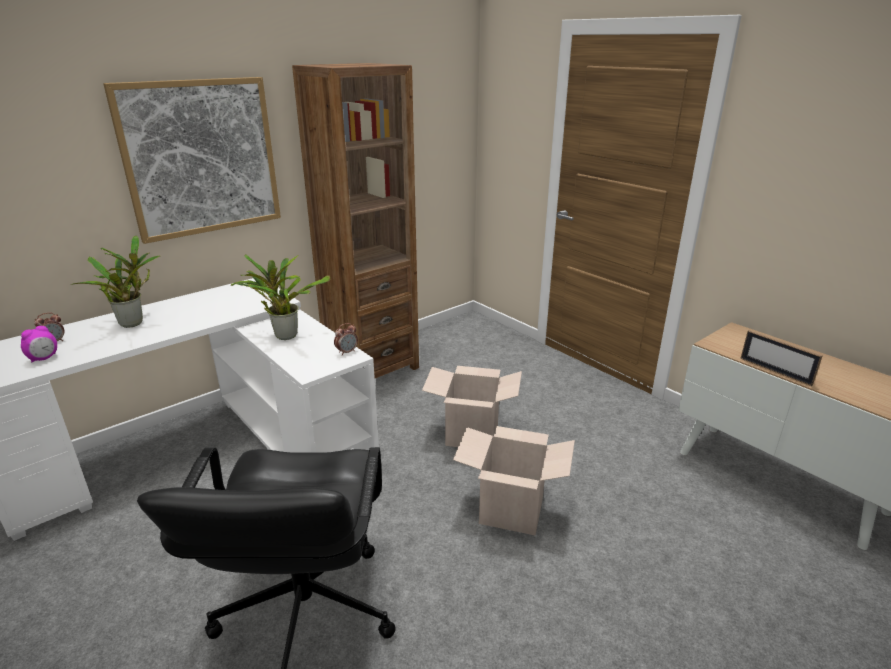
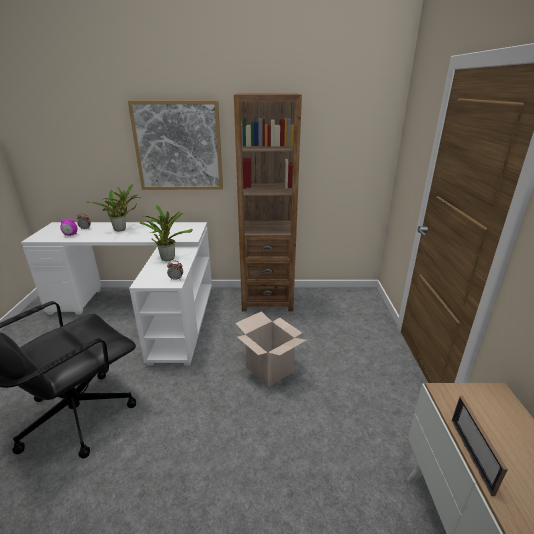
camera: 40 degrees right, 0 degrees up
(511, 510) = (229, 433): cardboard box -> none

